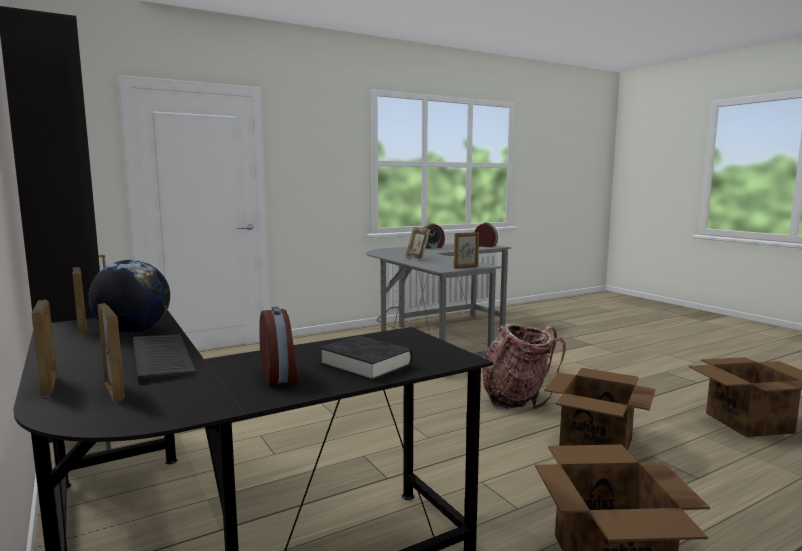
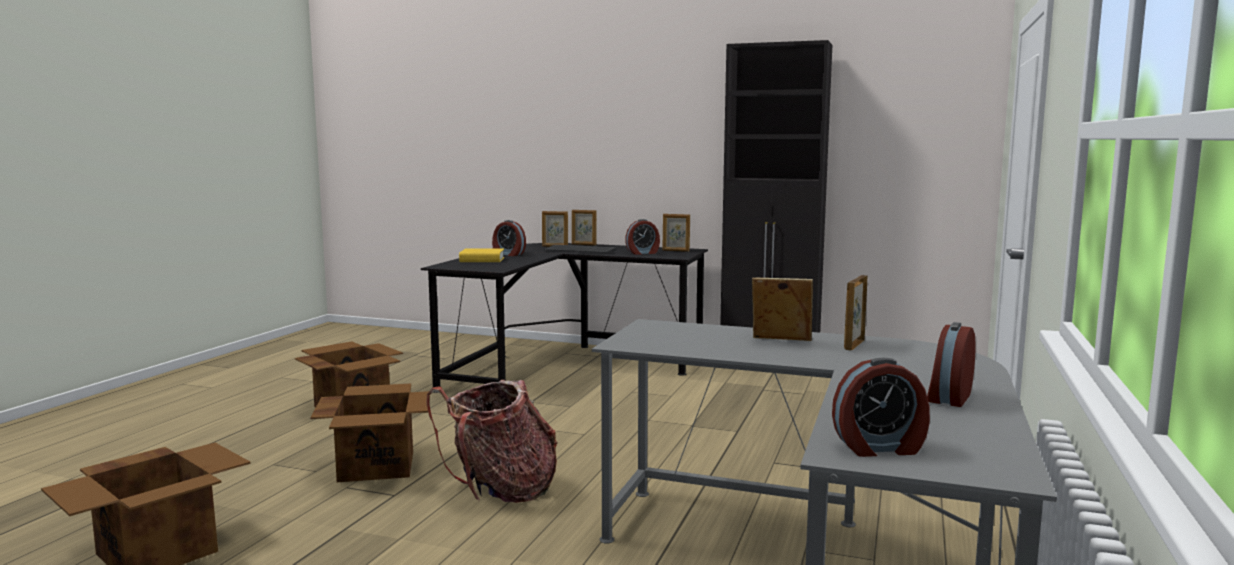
camera: 140 degrees right, 0 degrees up
(133, 332) = (643, 253): globe -> alarm clock
(366, 364) = (482, 260): black book -> yellow book
(466, 267) = (636, 334): picture frame -> picture frame (854, 345)

